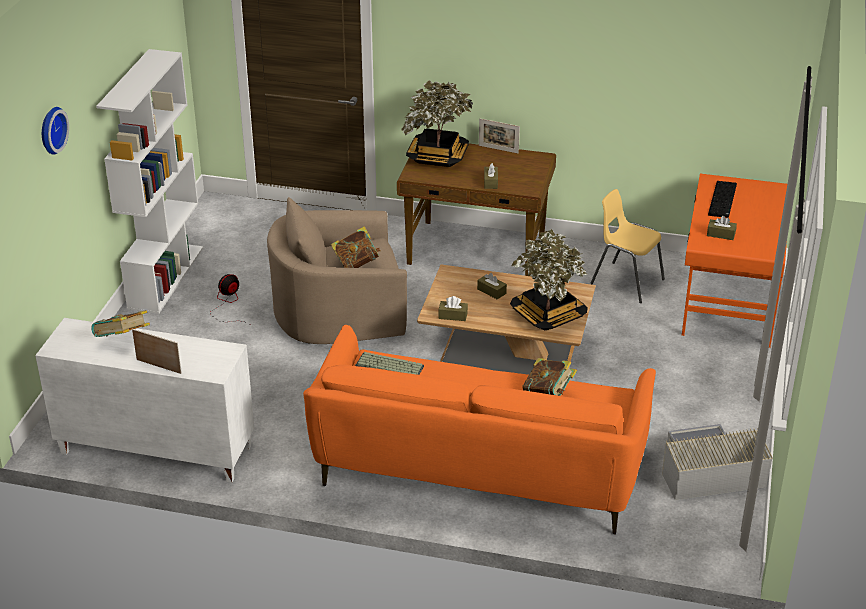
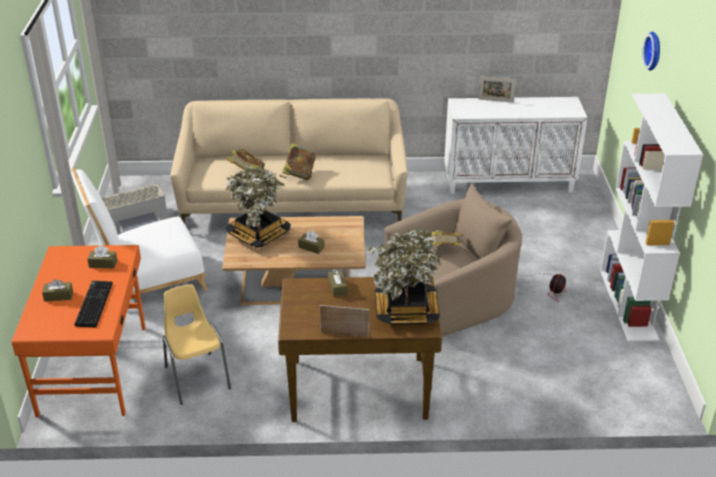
camera: 165 degrees right, 0 degrees up
(122, 340) = (534, 110): book -> book (299, 173)
(388, 367) = (365, 173): keyboard -> none
(453, 316) = (335, 223): brown tissue box -> brown tissue box (58, 296)
(478, 469) = (293, 203): orange sofa -> beige sofa
(626, 281) = (197, 377): yellow chair -> yellow chair turned 135 degrees counterclockwise
(682, 386) = (148, 281): none -> white chair

